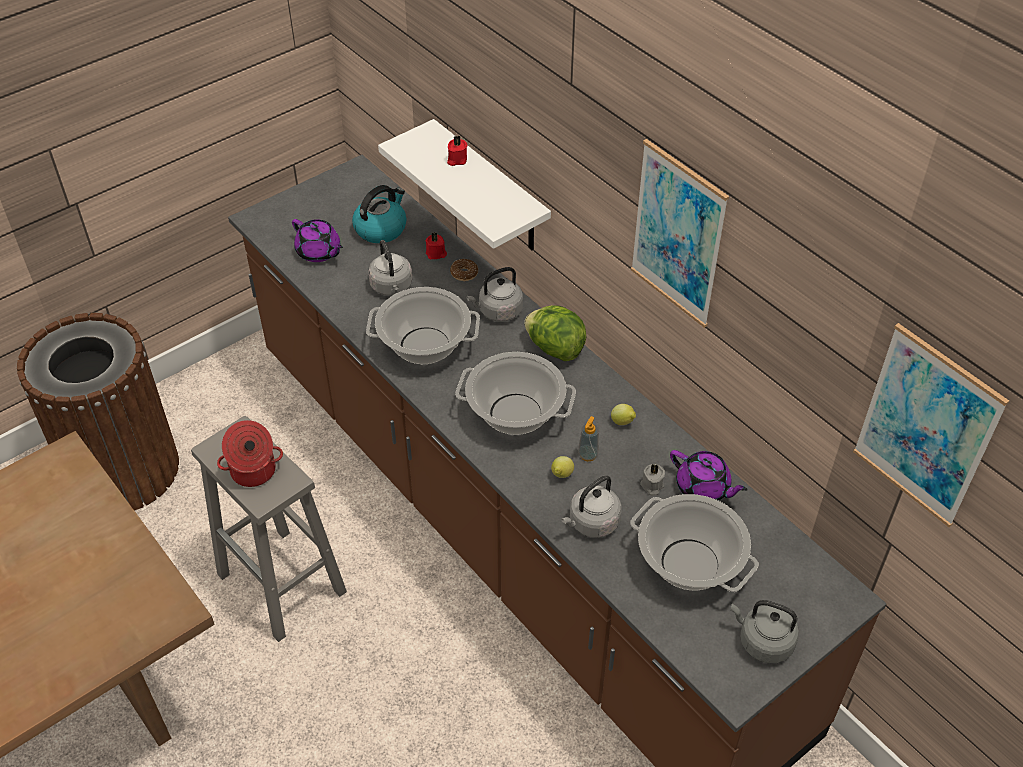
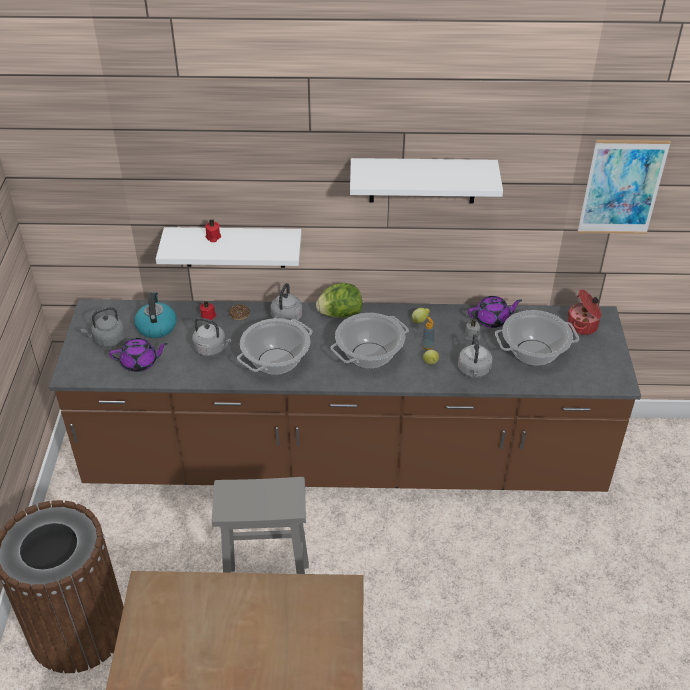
camera: 50 degrees left, 5 degrees down
(253, 472) = (265, 500): cooking pot -> cooking pot (583, 326)
(677, 234) = (422, 180): picture -> white shelf
(762, 642) = (601, 357): grey kettle -> grey kettle (108, 340)

